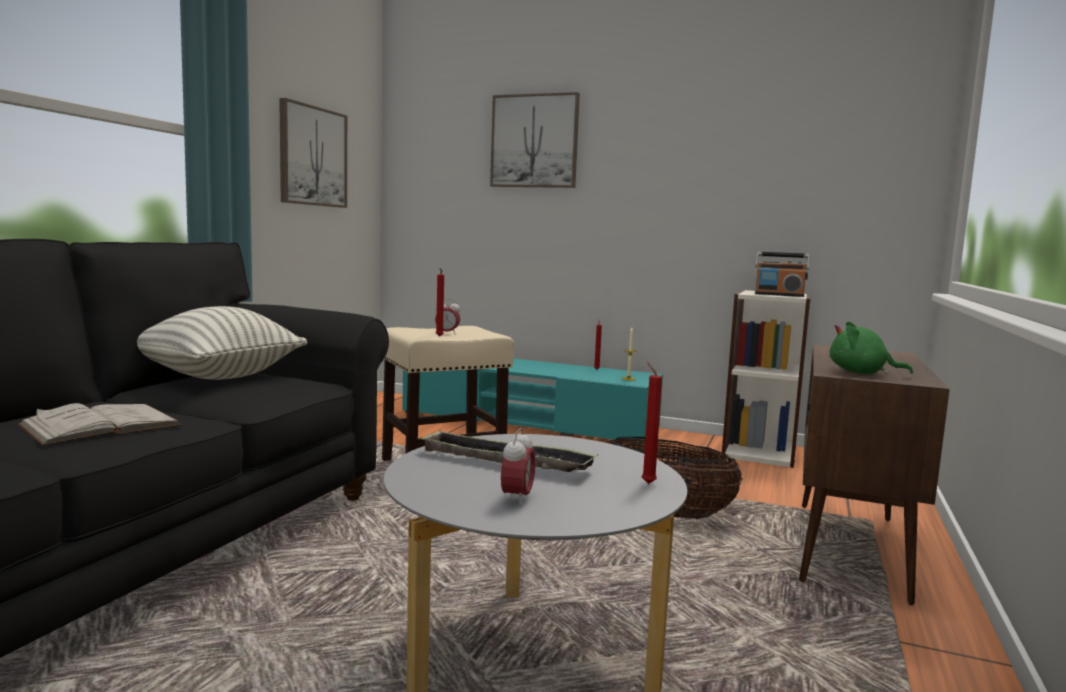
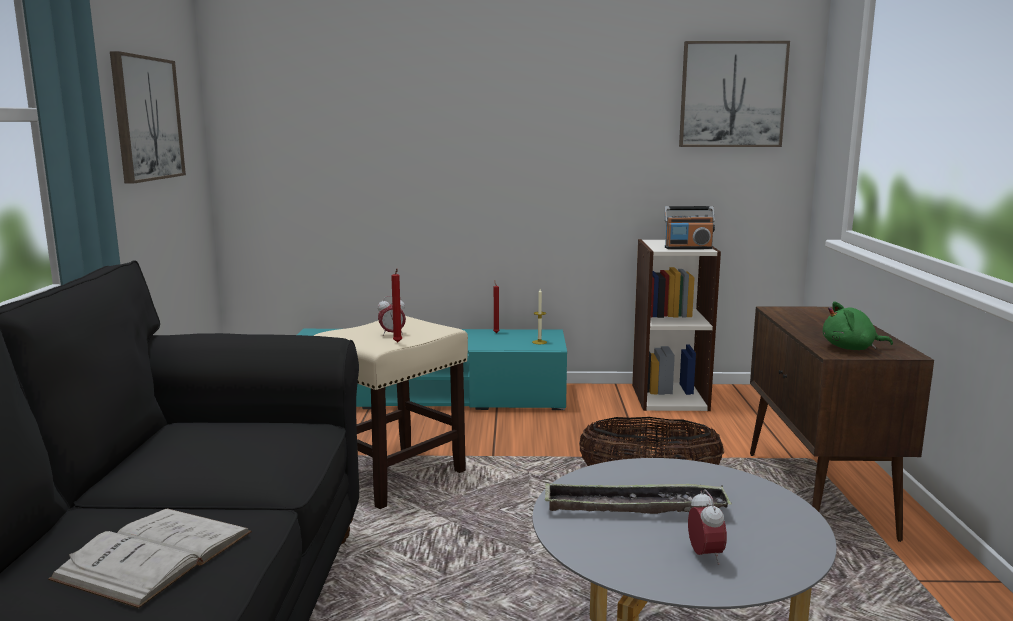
camera: 20 degrees left, 5 degrees up
(218, 376) = (188, 441): pillow -> none
(534, 141) = (404, 86): picture -> picture (732, 94)
(647, 483) = (777, 507): red candle -> none

